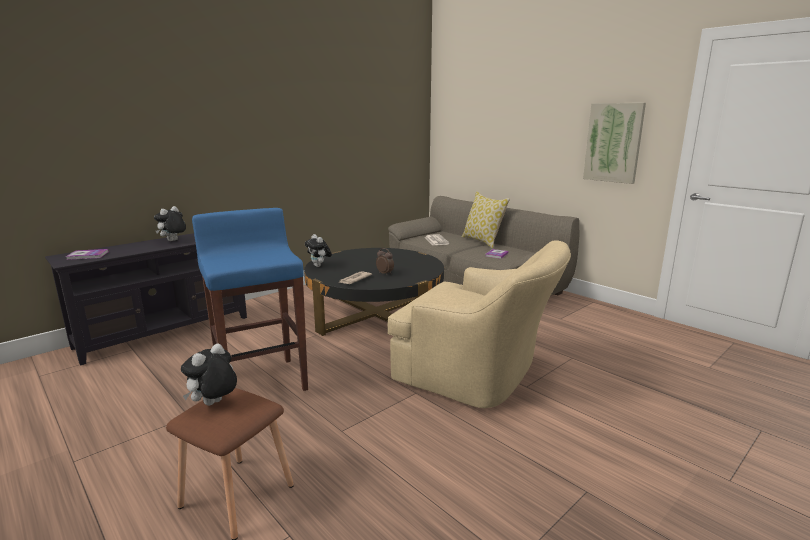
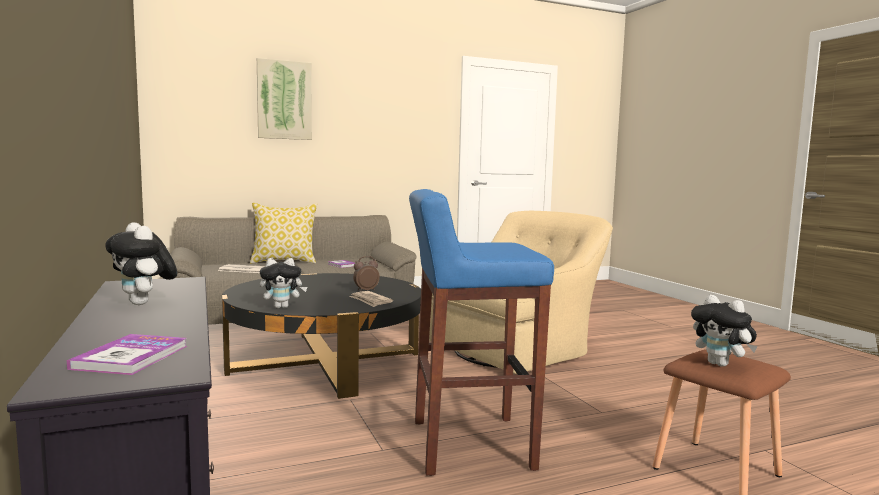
camera: 70 degrees left, 10 degrees down
(613, 142) = (406, 141): picture -> picture (284, 100)

